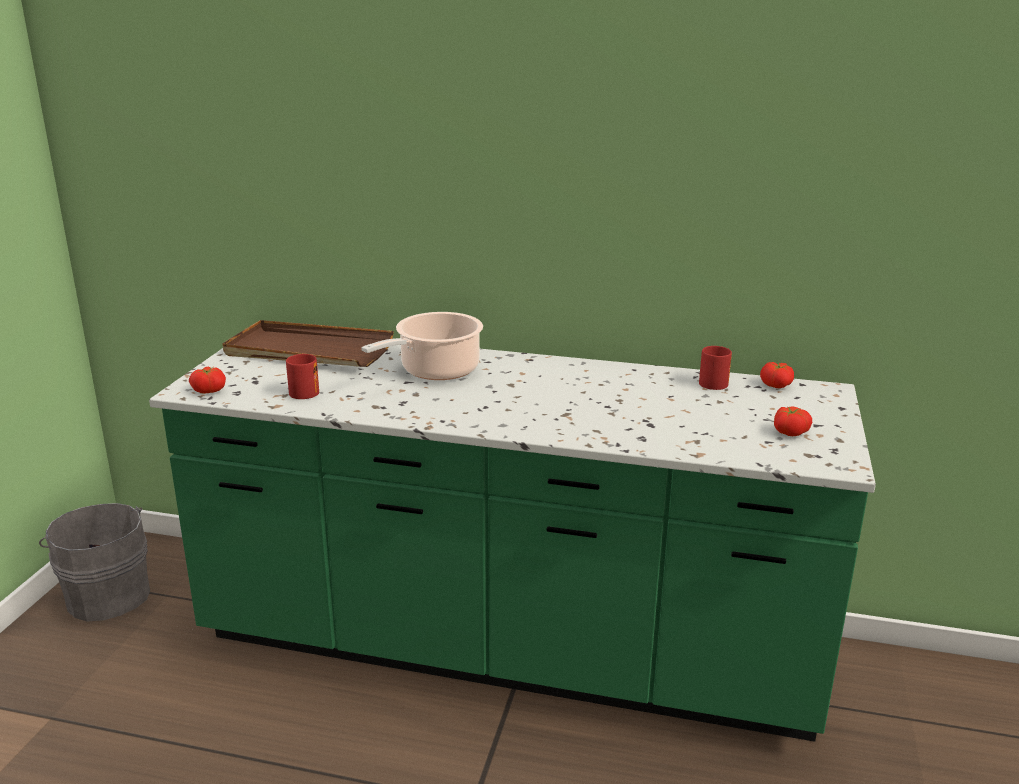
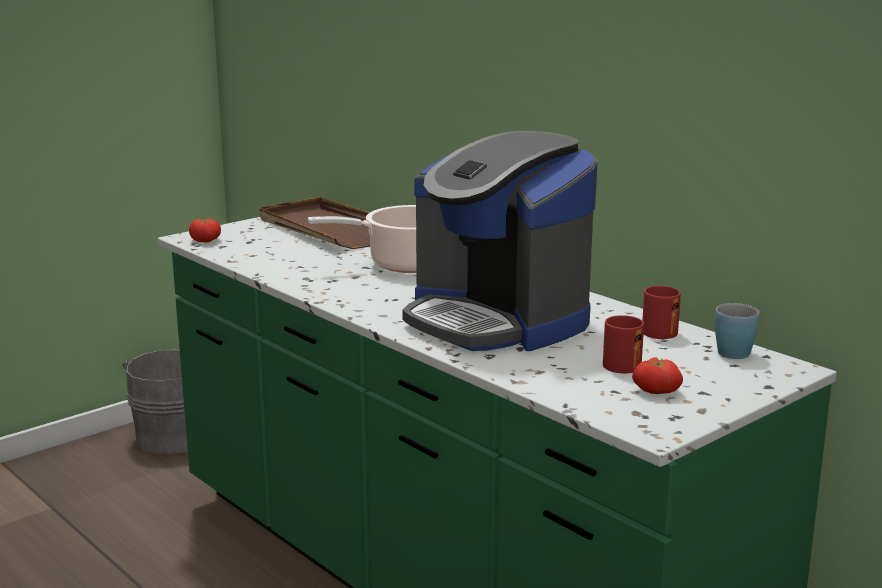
camera: 35 degrees right, 5 degrees down
(303, 390) = (272, 255): red mug -> red mug (623, 363)
(594, 405) = (497, 320): none -> coffee machine
(777, 385) = (732, 350): tomato -> blue mug

